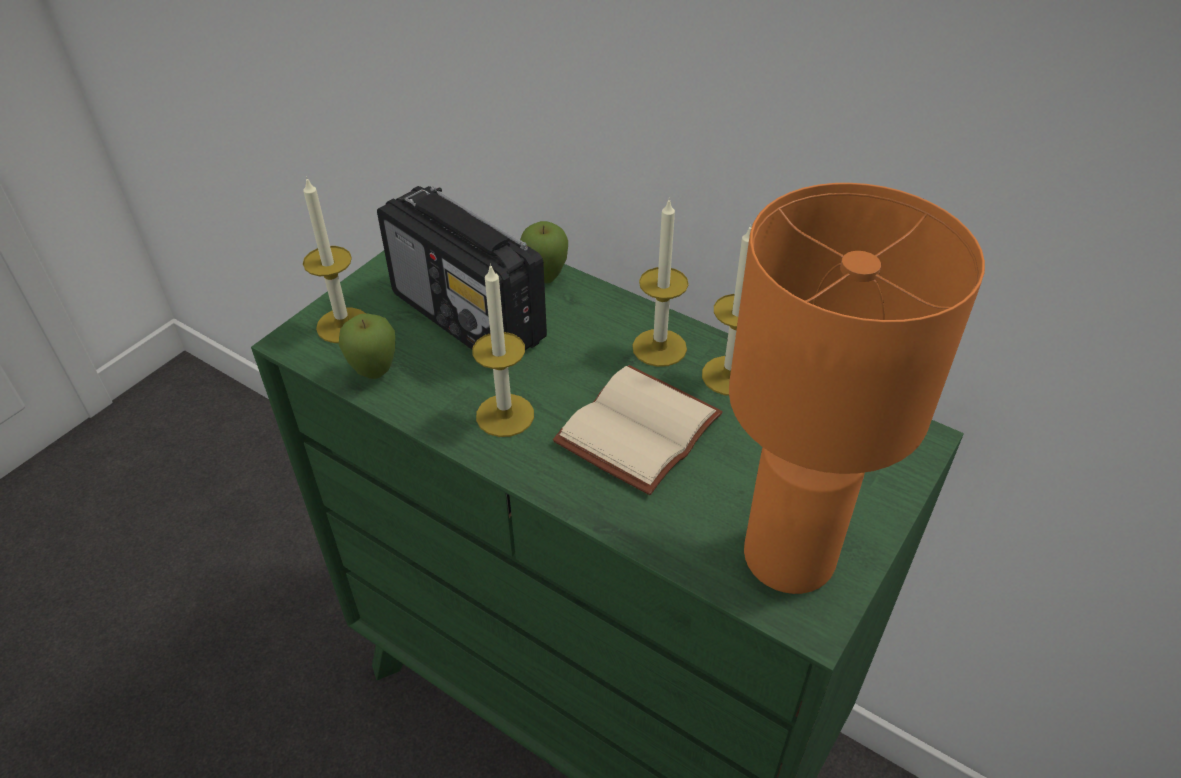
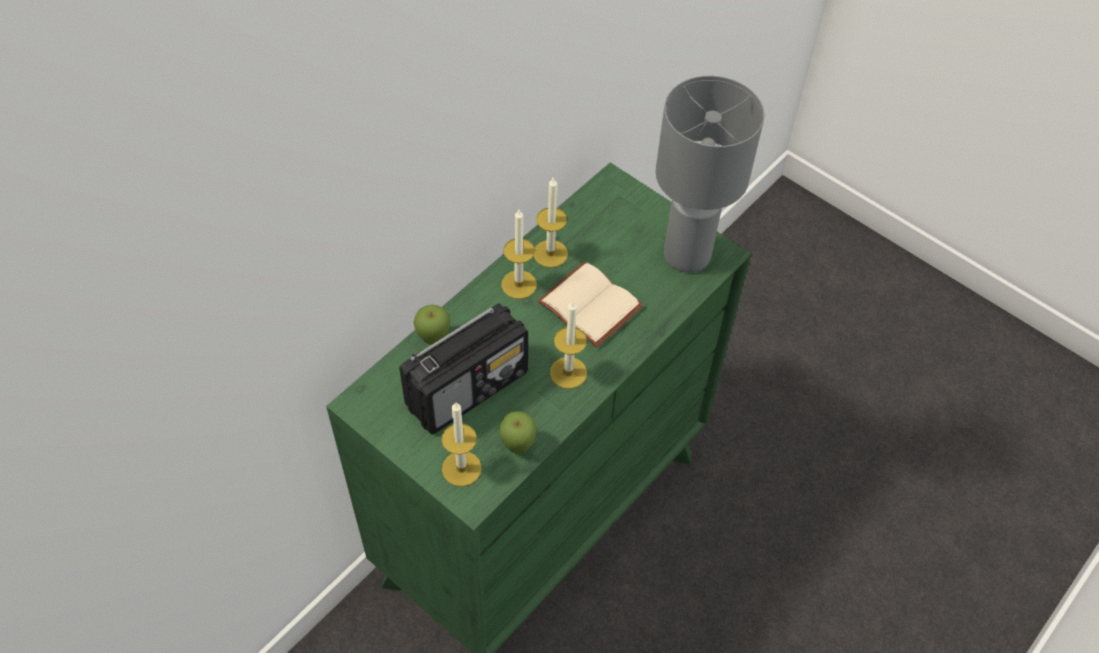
camera: 85 degrees left, 10 degrees up
(791, 557) = (687, 254): orange table lamp -> grey table lamp

